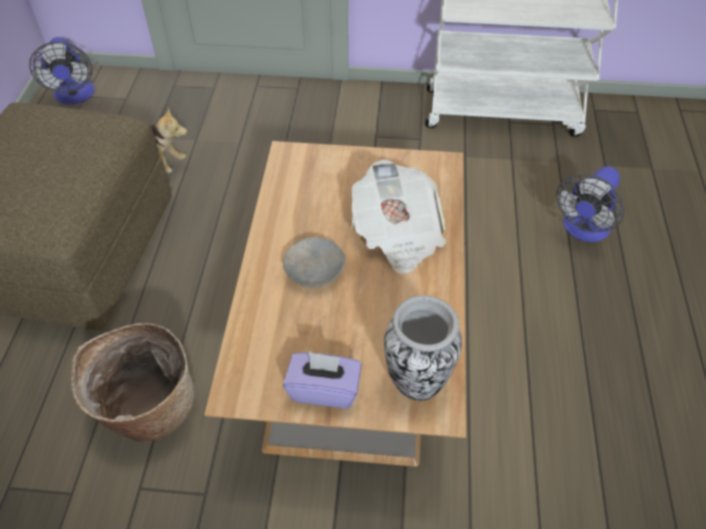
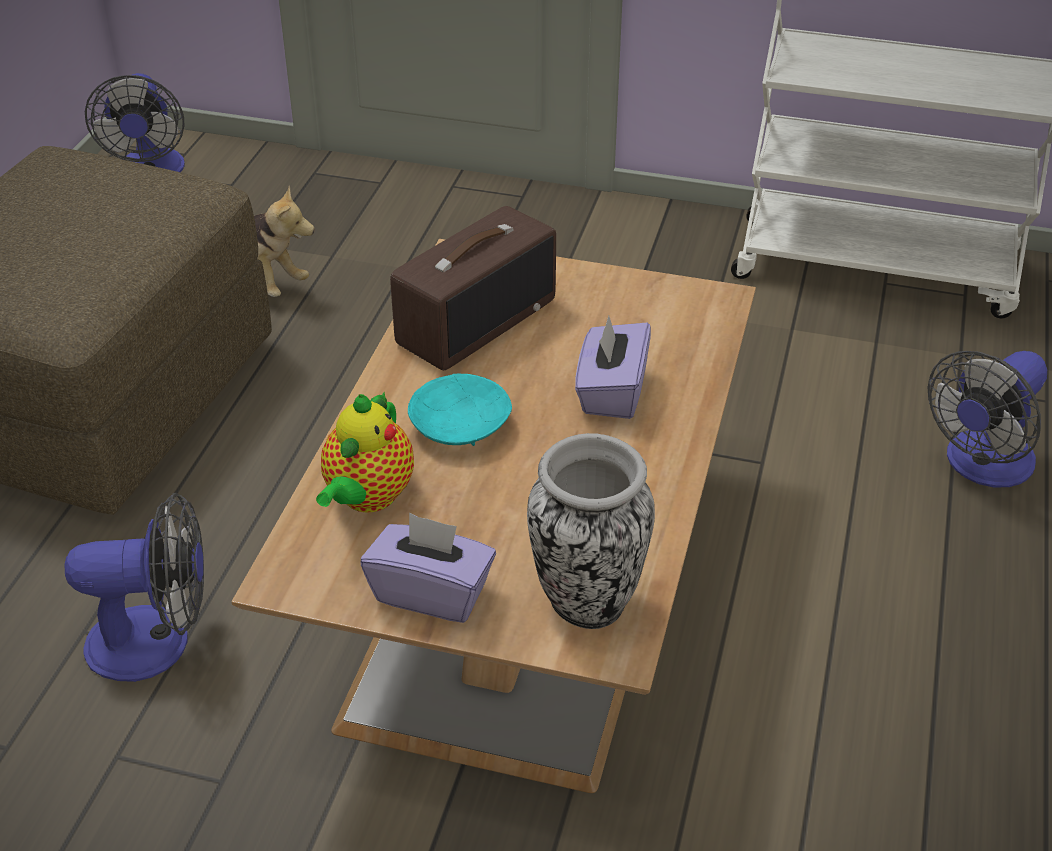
camera: 10 degrees right, 10 degrees down
(147, 409) = (157, 642): basket -> fan
(270, 329) = (367, 498): none -> teapot
(307, 195) = (476, 320): none -> radio
(313, 270) = (459, 425): grey bowl -> turquoise bowl
(397, 235) = (611, 392): newspaper -> purple tissue box

